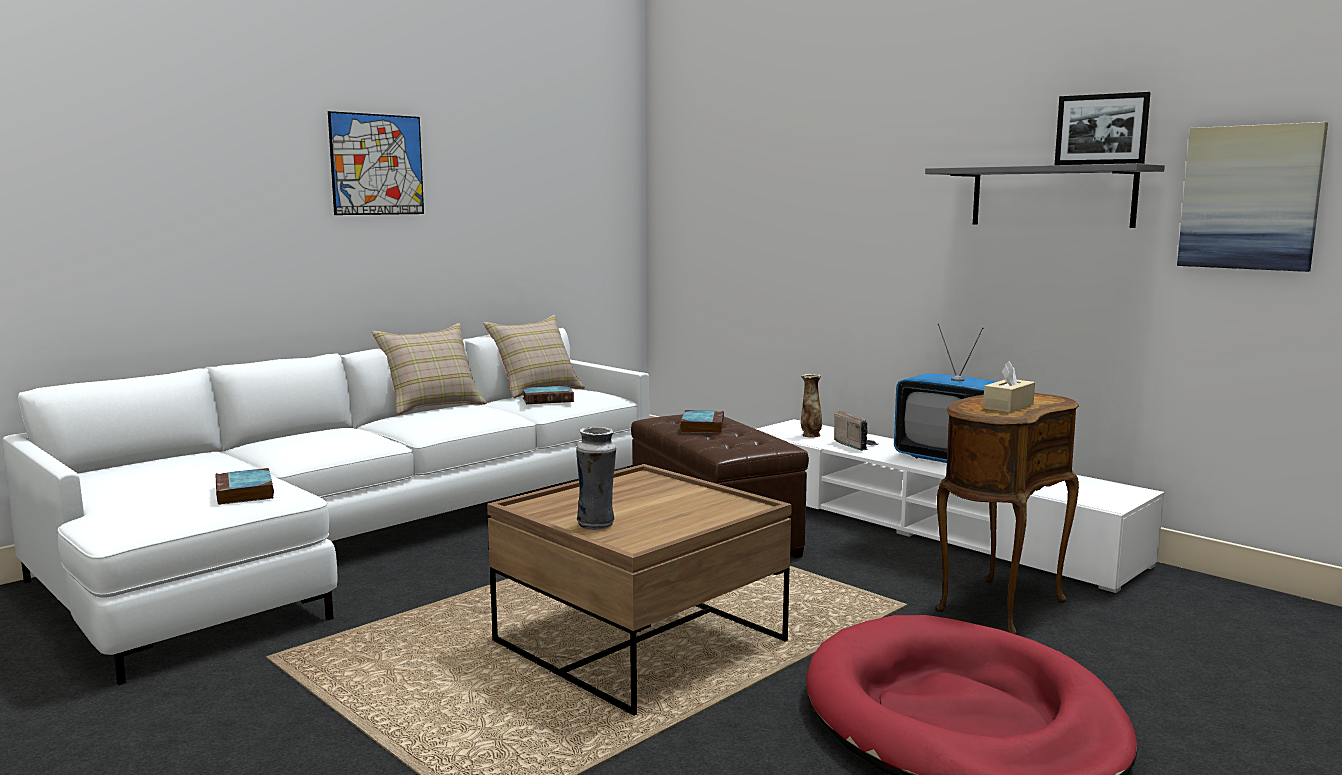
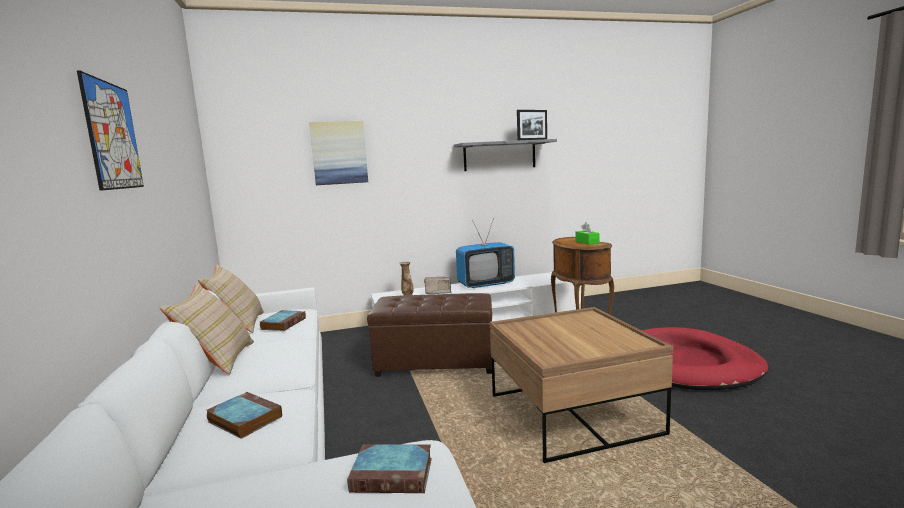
camera: 60 degrees left, 0 degrees up
(597, 524) = (600, 348): vase -> none
(702, 426) = (420, 301): book -> book (243, 419)
(1008, 406) = (587, 242): beige tissue box -> green tissue box
(1250, 197) = (572, 152): picture -> picture (339, 153)

